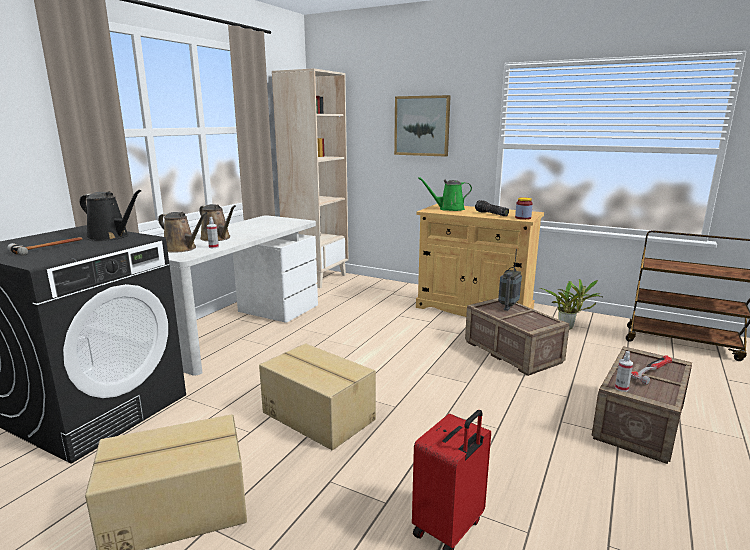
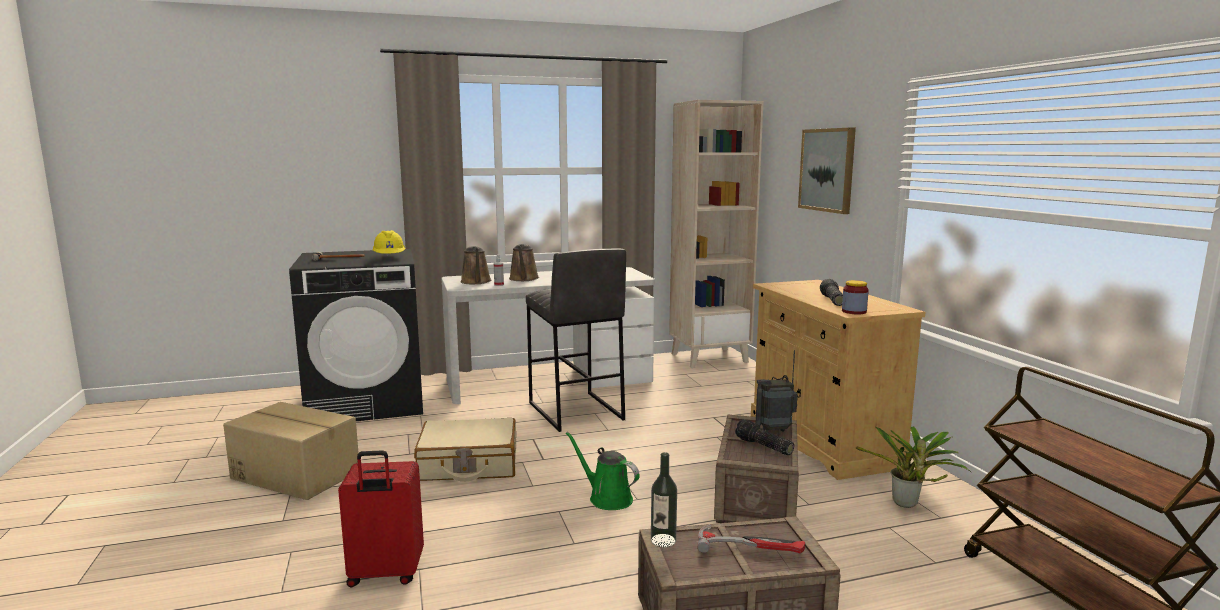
camera: 45 degrees right, 5 degrees down
(111, 237) = (389, 258): black watering can -> yellow hard hat
(308, 343) = (575, 411): none -> grey stool
(319, 415) = (468, 464): cardboard box -> beige suitcase
(449, 209) = (803, 287): green watering can -> green watering can (607, 498)
(526, 316) = (763, 446): none -> flashlight
(621, 388) = (663, 540): spray bottle -> bottle

